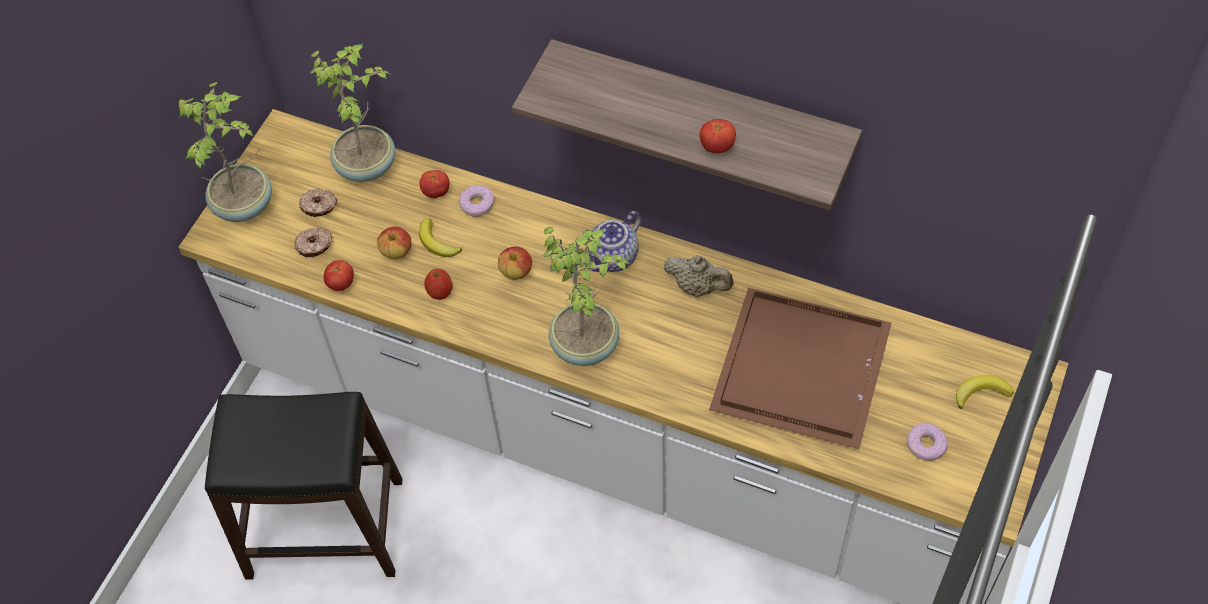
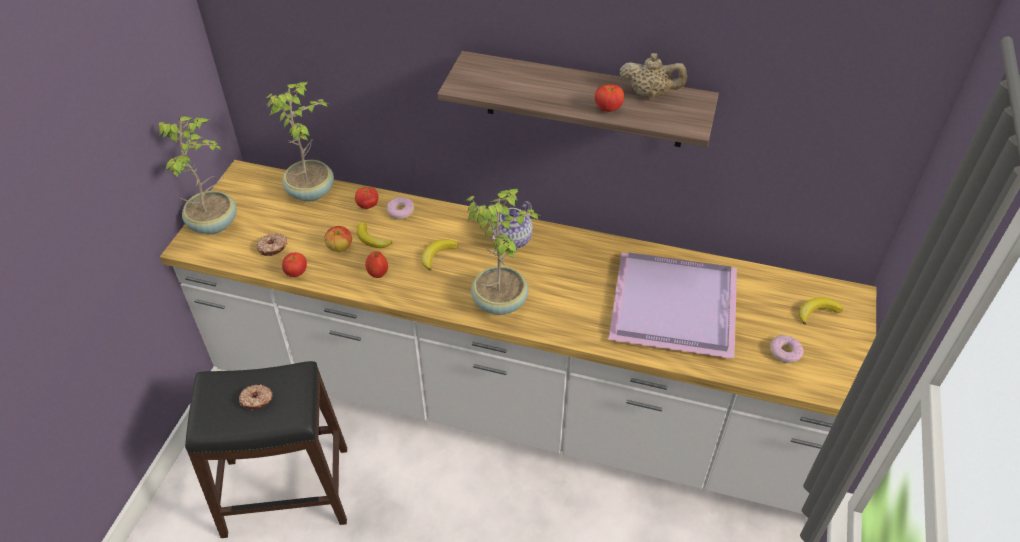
camera: 10 degrees left, 10 degrees down
(319, 206) = (275, 221): donut -> donut (256, 400)
(516, 272) = (437, 255): apple -> banana
(698, 287) = (582, 255): beige teapot -> beige teapot (650, 94)
(803, 372) = (676, 308): brown tray -> purple tray

